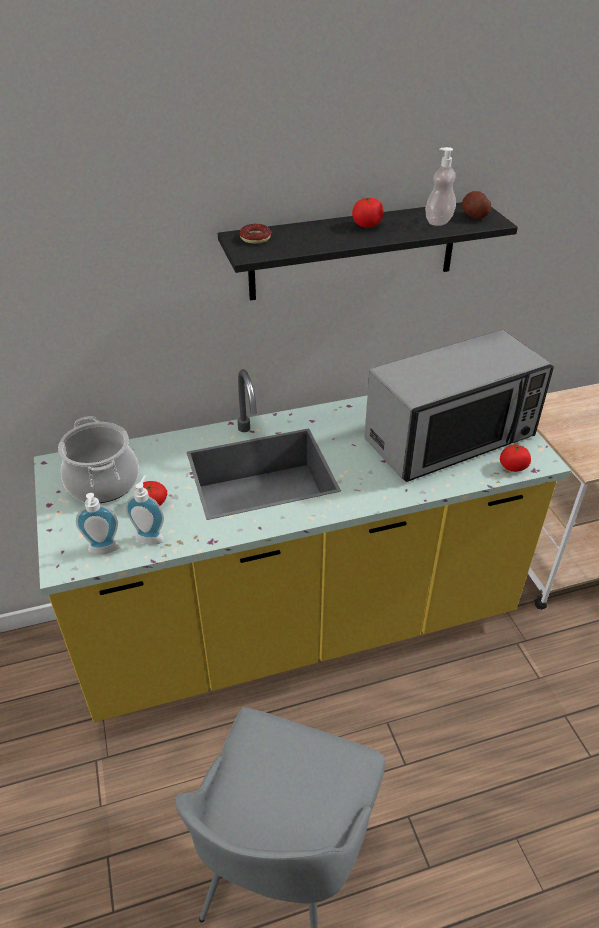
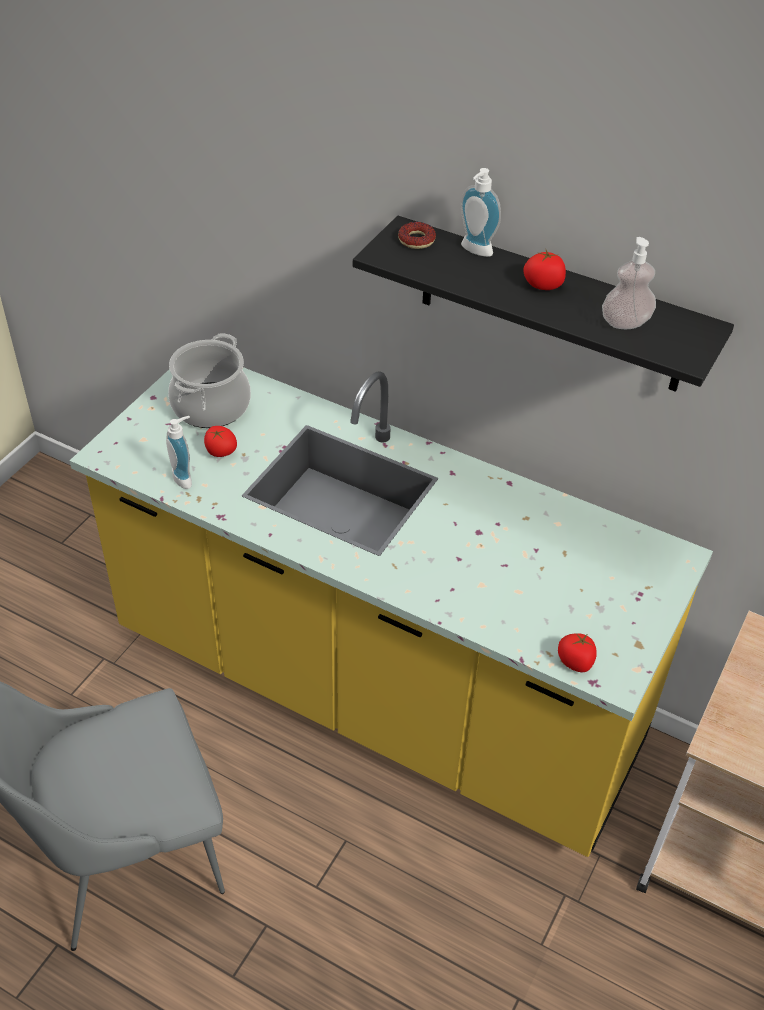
camera: 45 degrees right, 5 degrees up
(103, 551) = (140, 464): soap dispenser -> soap dispenser (474, 251)
(451, 438) = (558, 588): microwave -> none
(474, 216) = (679, 338): potato -> none

